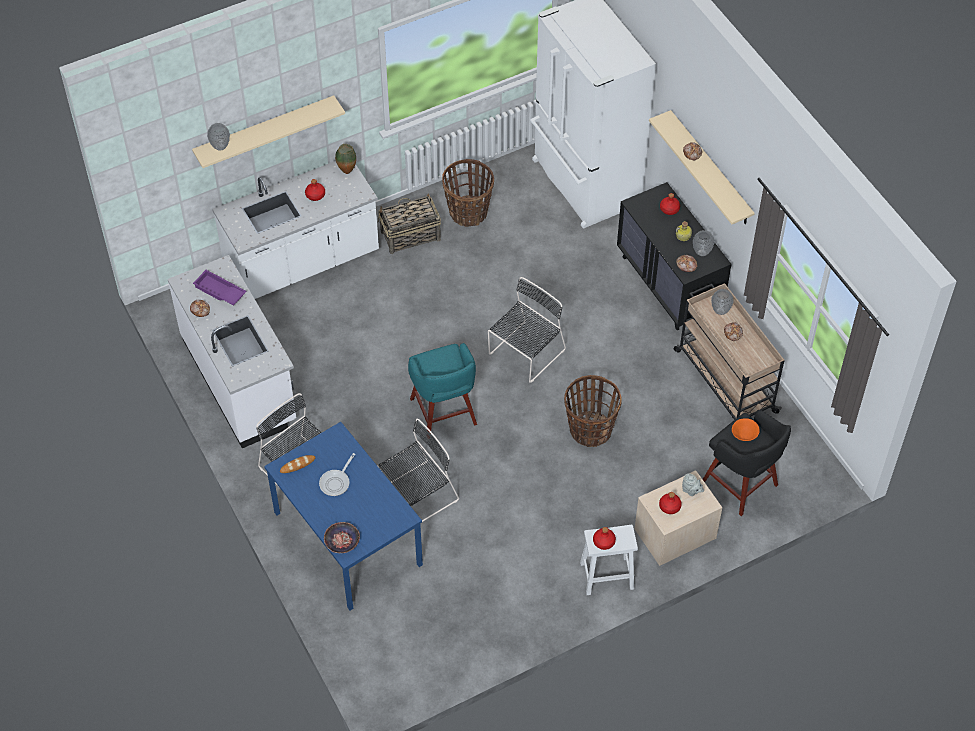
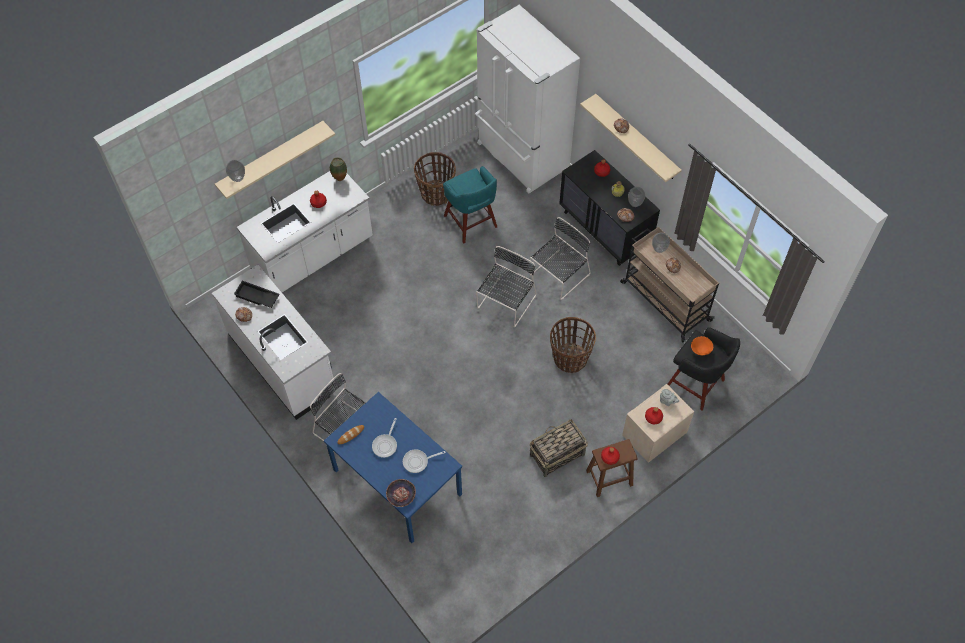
camera: 10 degrees left, 5 degrees up
(219, 291) = (257, 297): purple tray -> black tray
(370, 507) = (418, 462): none -> frying pan
(409, 236) = (394, 220): basket -> basket (556, 455)
(416, 496) = (444, 436): black chair -> black chair (558, 276)
(444, 413) = (452, 364): turquoise stool -> turquoise stool (471, 222)
(608, 575) = (610, 477): white stool -> brown stool

